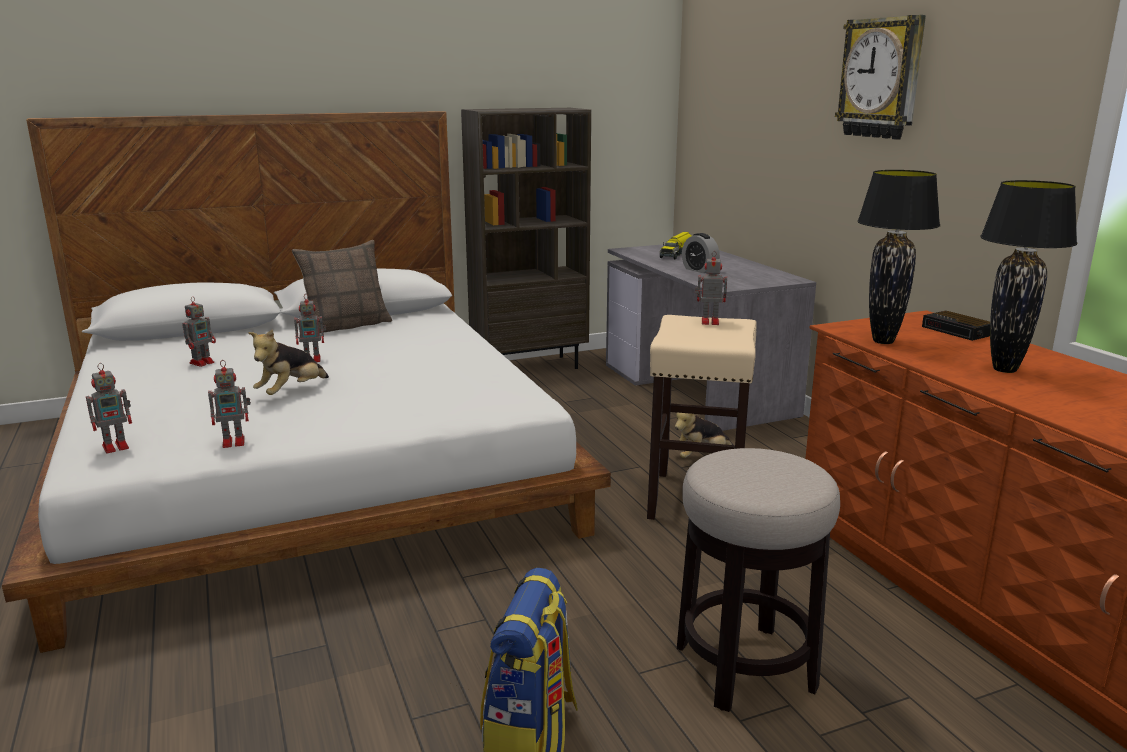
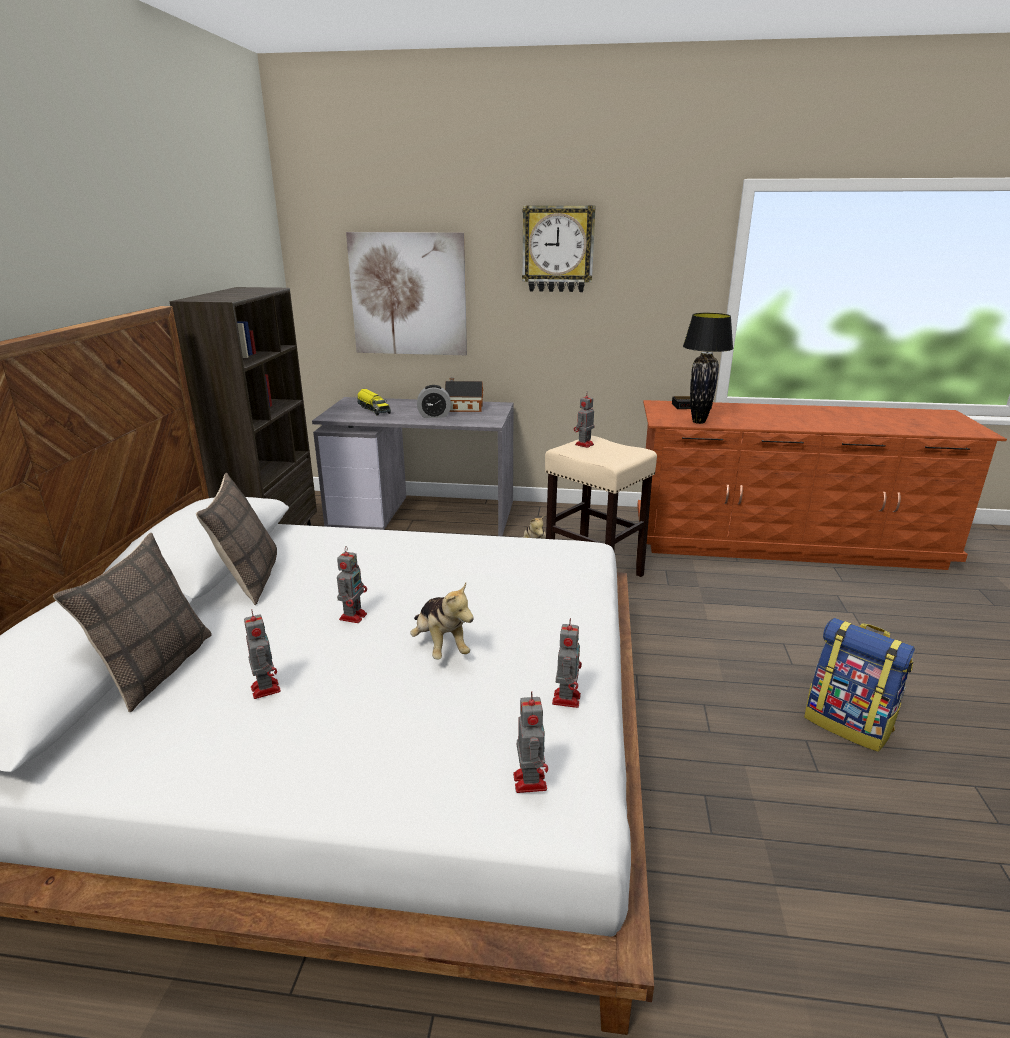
camera: 60 degrees left, 5 degrees up
(215, 337) = (155, 668): none -> pillow
(745, 667) = (798, 628): stool -> none
(747, 272) = (463, 408): none -> toy house
(751, 132) = (408, 294): none -> picture
(1005, 369) = (765, 417): black table lamp -> none

